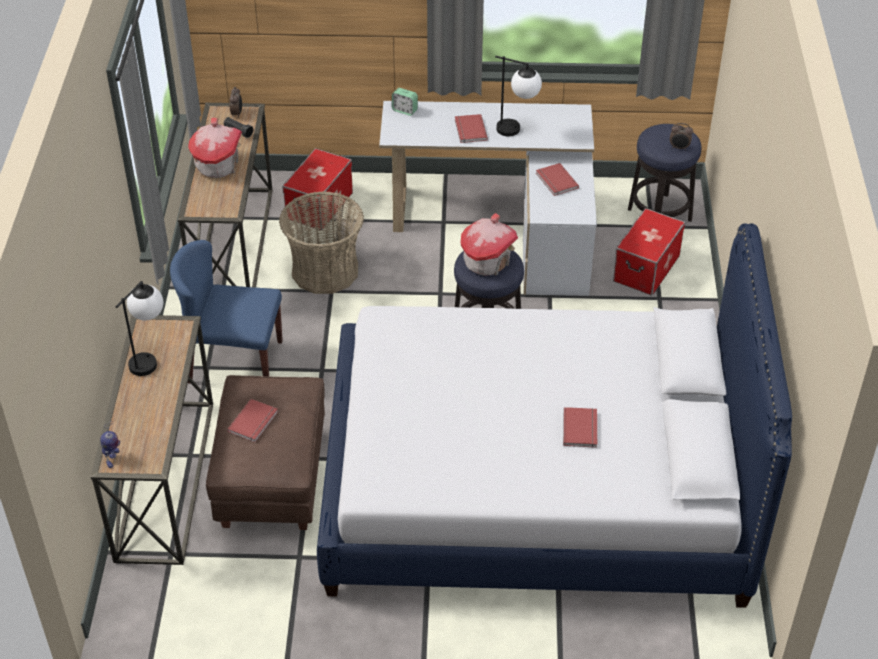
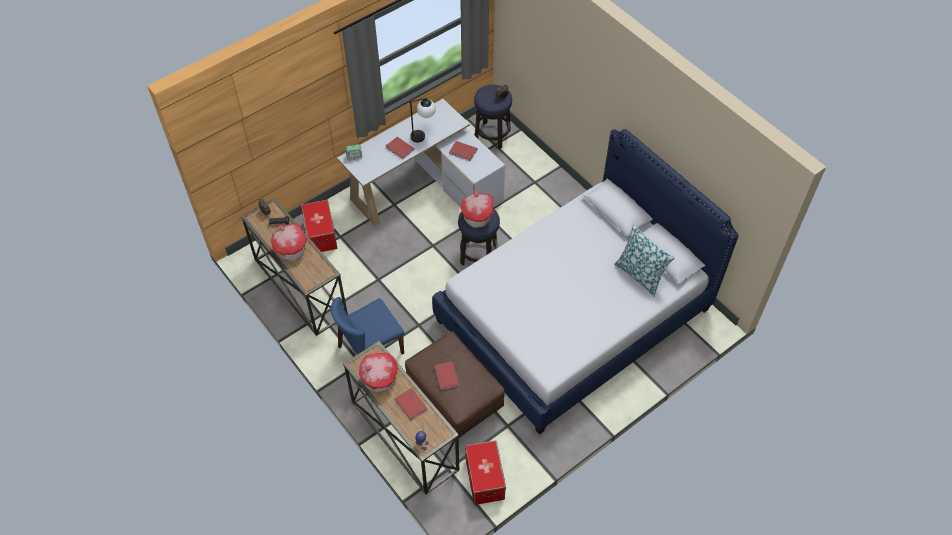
camera: 40 degrees left, 10 degrees up
(149, 358) = (379, 380): table lamp -> toy house
(325, 271) = (363, 270): basket -> none
(581, 428) = (608, 276): red book -> red book (411, 404)
(630, 455) = (640, 275): none -> pillow
(646, 268) = (514, 169): storage box -> storage box (484, 479)

